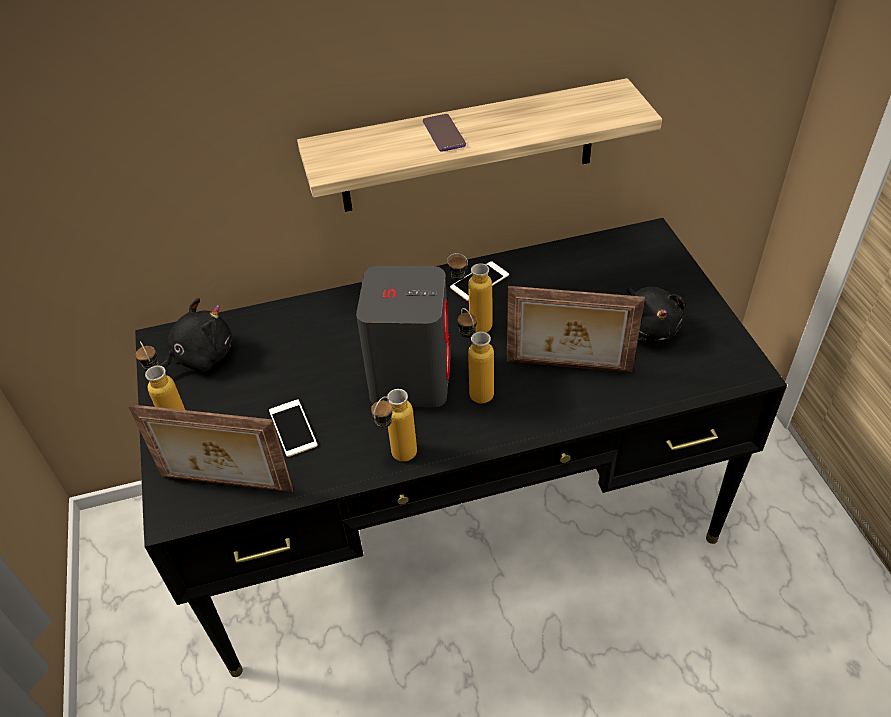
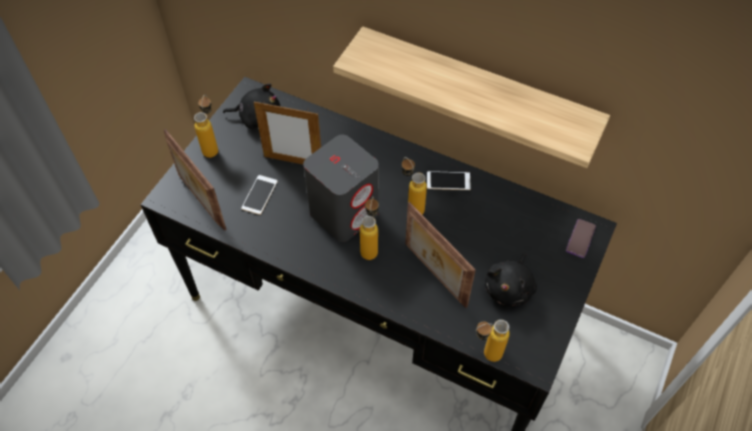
camera: 40 degrees right, 10 degrees up
(295, 371) = (293, 162): none -> picture frame
(398, 460) = (288, 254): bottle -> bottle (485, 355)
(444, 133) = (443, 79): phone -> phone (580, 238)

